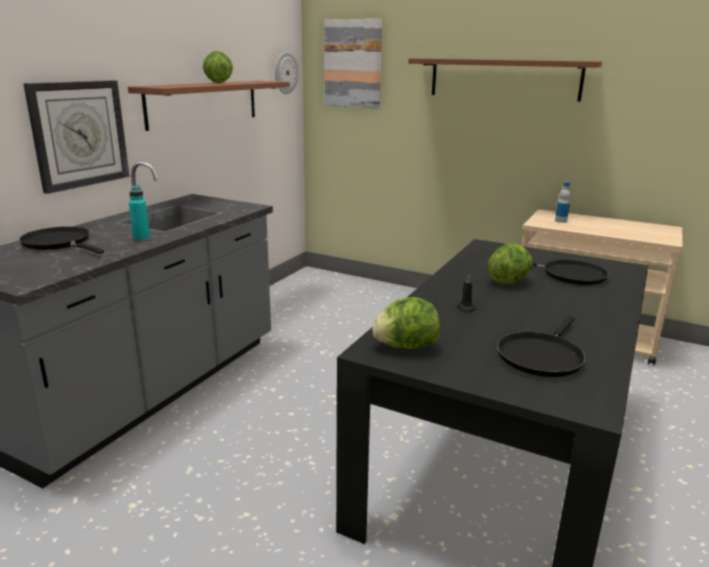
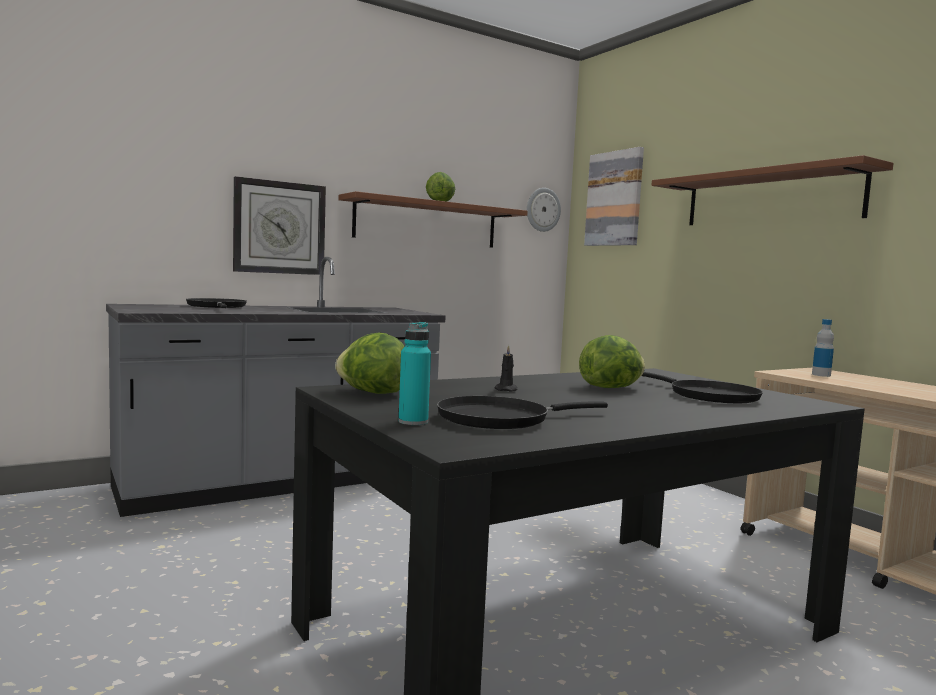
camera: 30 degrees right, 15 degrees down
(141, 239) = (280, 311): turquoise bottle -> turquoise bottle (413, 422)

